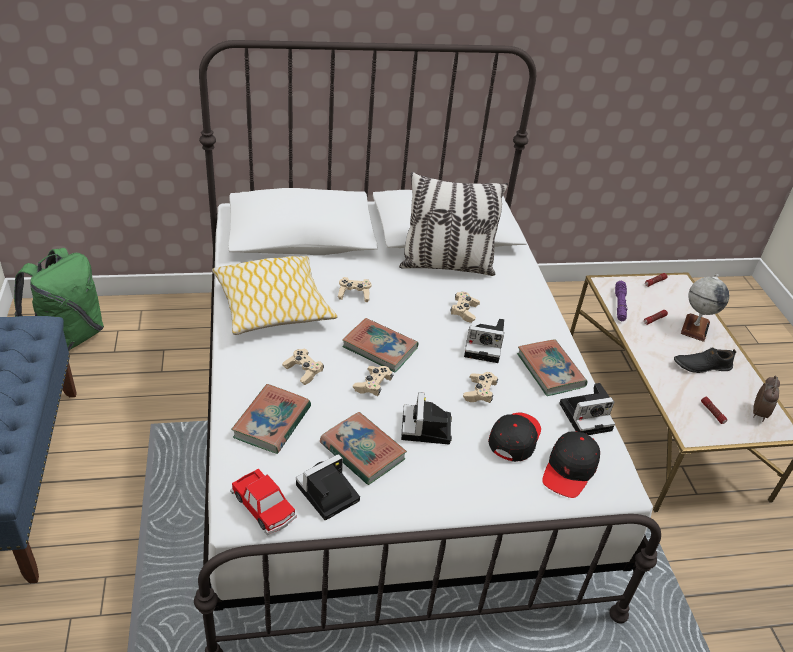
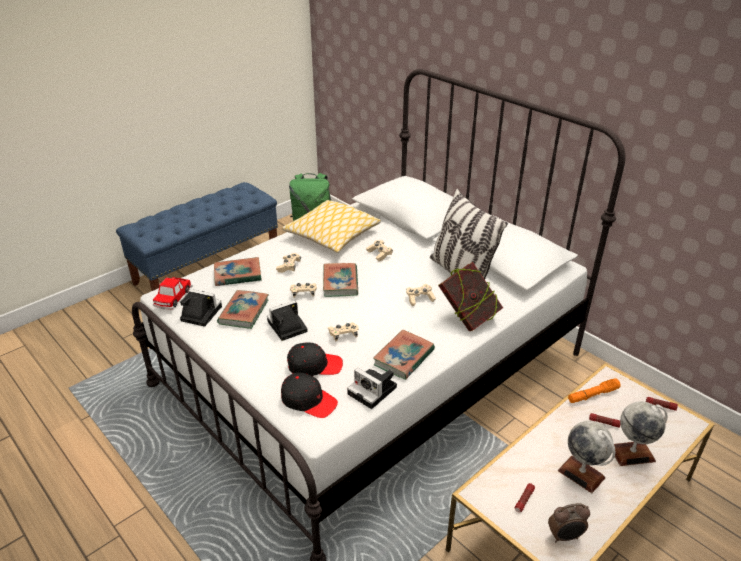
camera: 60 degrees right, 5 degrees down
(485, 346) = (394, 320): camera -> none
(522, 300) = (468, 318): none -> book
(569, 470) = (308, 400): black cap -> black cap turned 150 degrees counterclockwise
(619, 305) = (592, 395): purple flashlight -> orange flashlight
(701, 365) = (581, 474): black shoe -> globe

